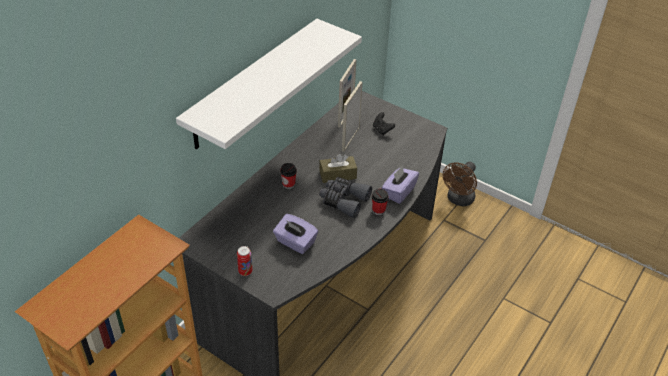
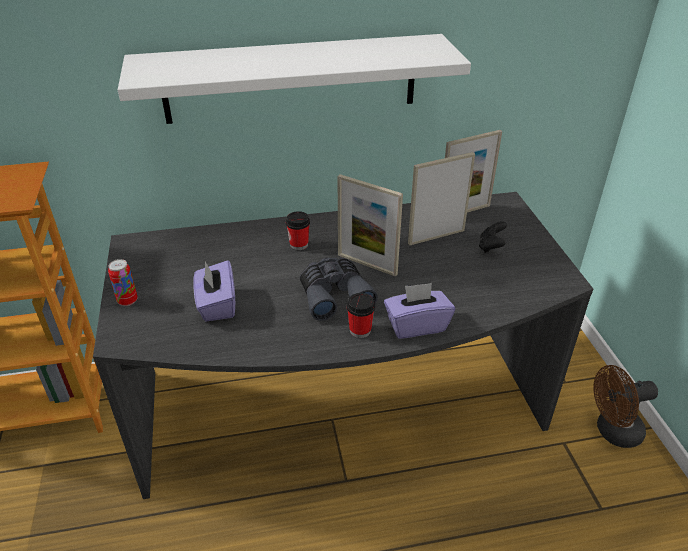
camera: 45 degrees right, 5 degrees down
(337, 175) = (367, 264): brown tissue box -> picture frame

